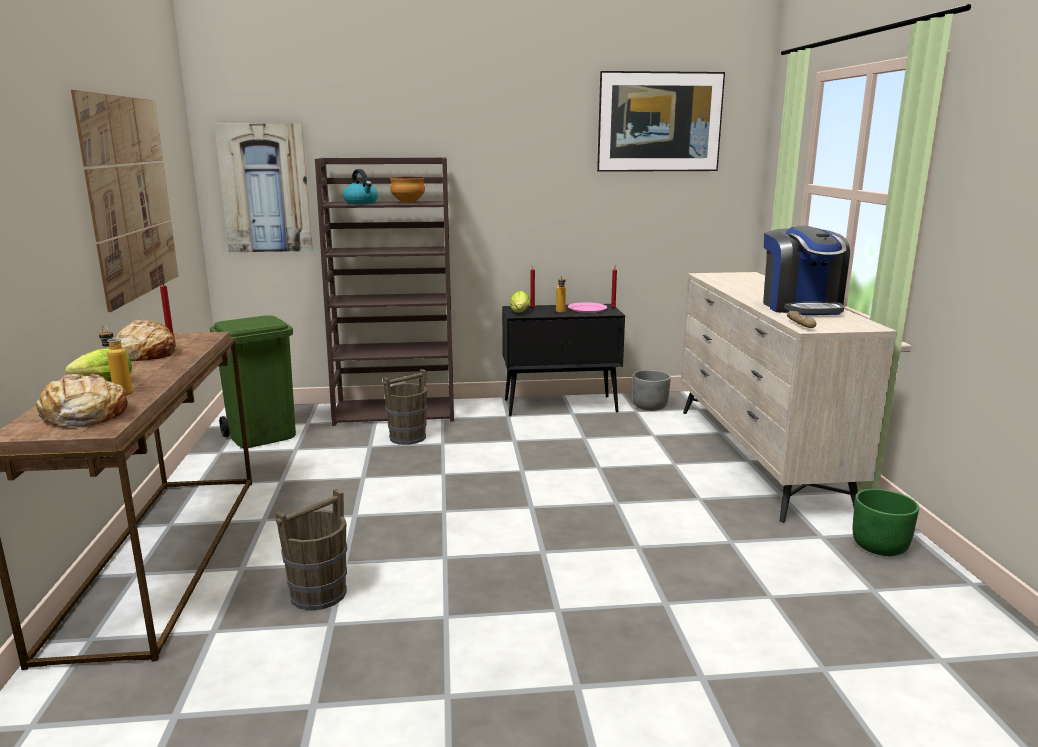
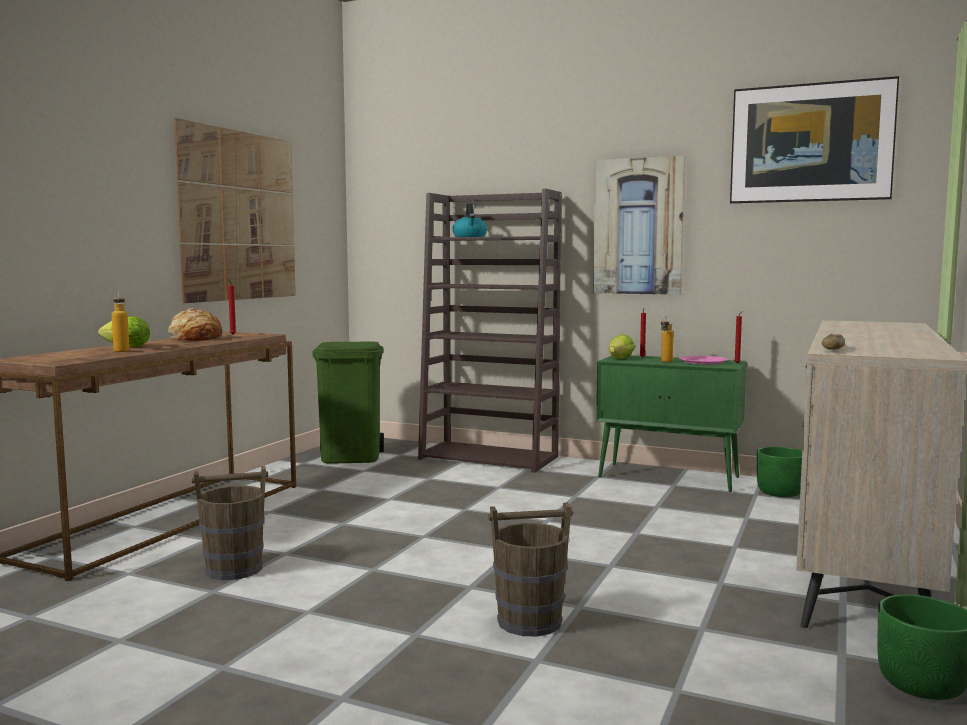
camera: 30 degrees right, 10 degrees down
(84, 416) = (68, 356): bread -> none
(265, 188) = (399, 226): picture -> picture (638, 226)
(407, 437) = (471, 477): brown bucket -> brown bucket (528, 621)
(408, 203) = (511, 236): bowl -> none
(561, 406) = (670, 477): black cabinet -> green cabinet
(649, 406) = (779, 493): grey planter -> green planter
(801, 307) = (885, 341): coffee machine -> none

